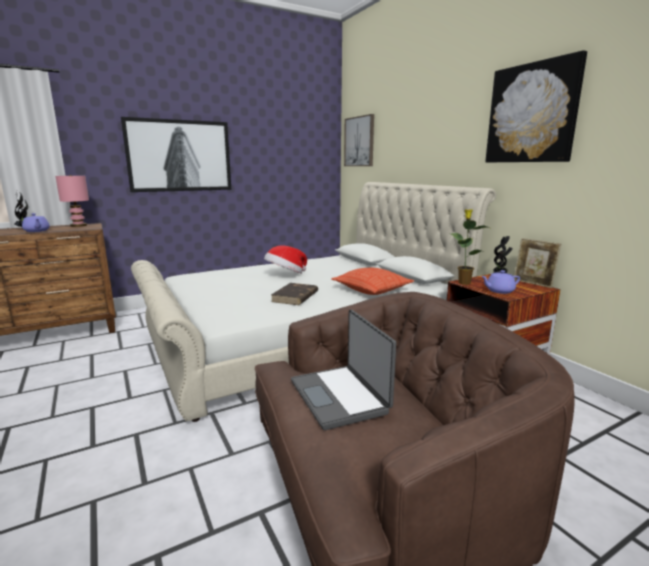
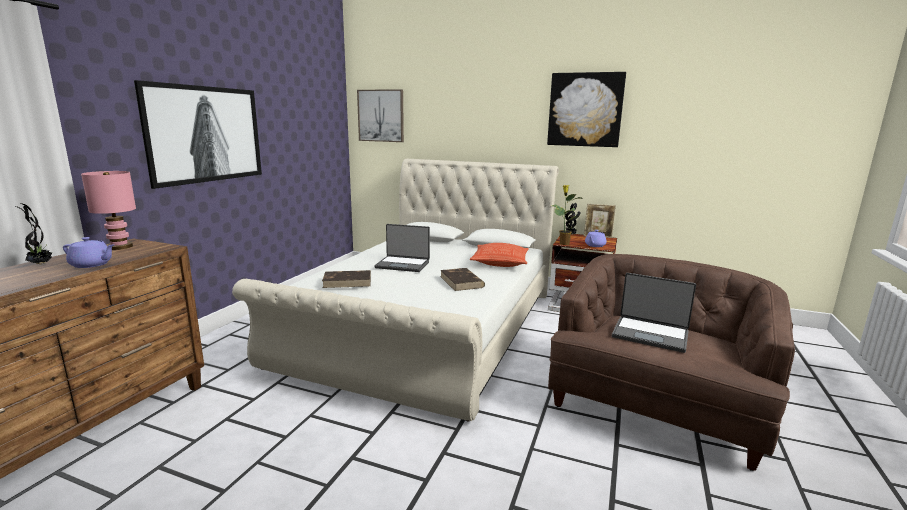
camera: 40 degrees left, 0 degrees up
(217, 278) = (348, 281): none -> brown book
(285, 275) = (403, 265): hat -> laptop

